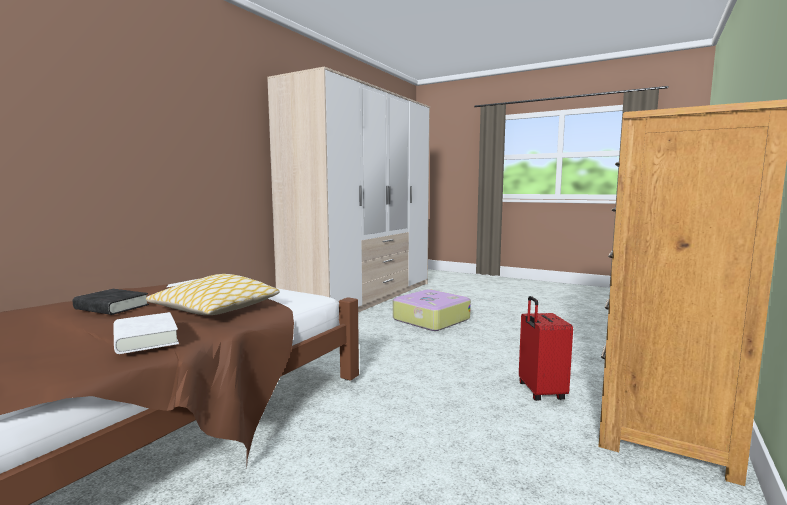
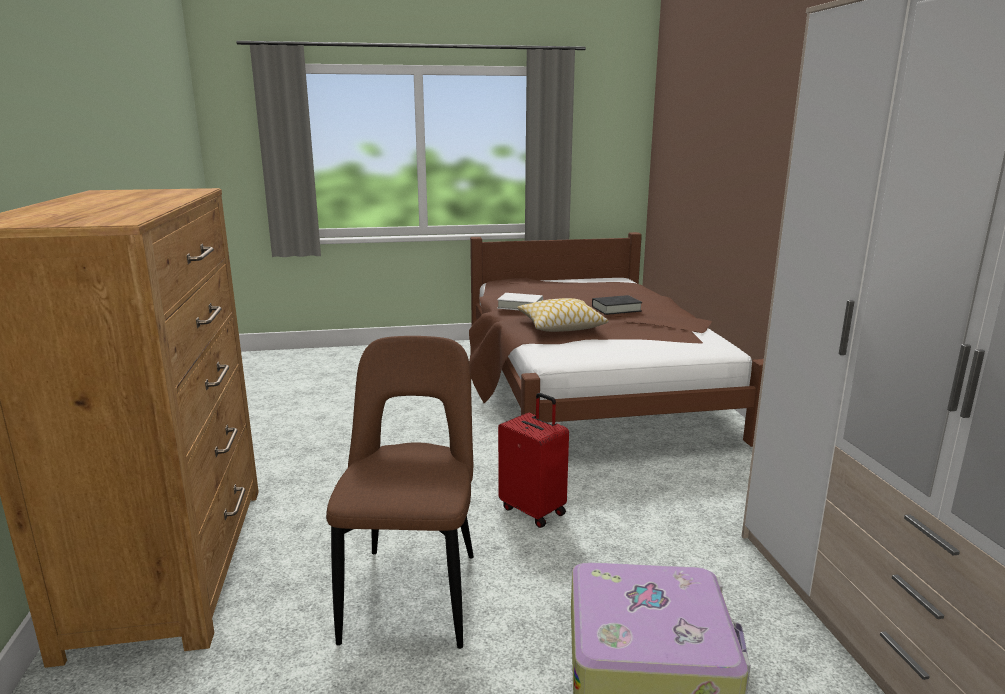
camera: 140 degrees right, 10 degrees up
(499, 353) = (414, 591): none -> brown chair
(540, 392) = (323, 533): red suitcase -> red suitcase (534, 510)

